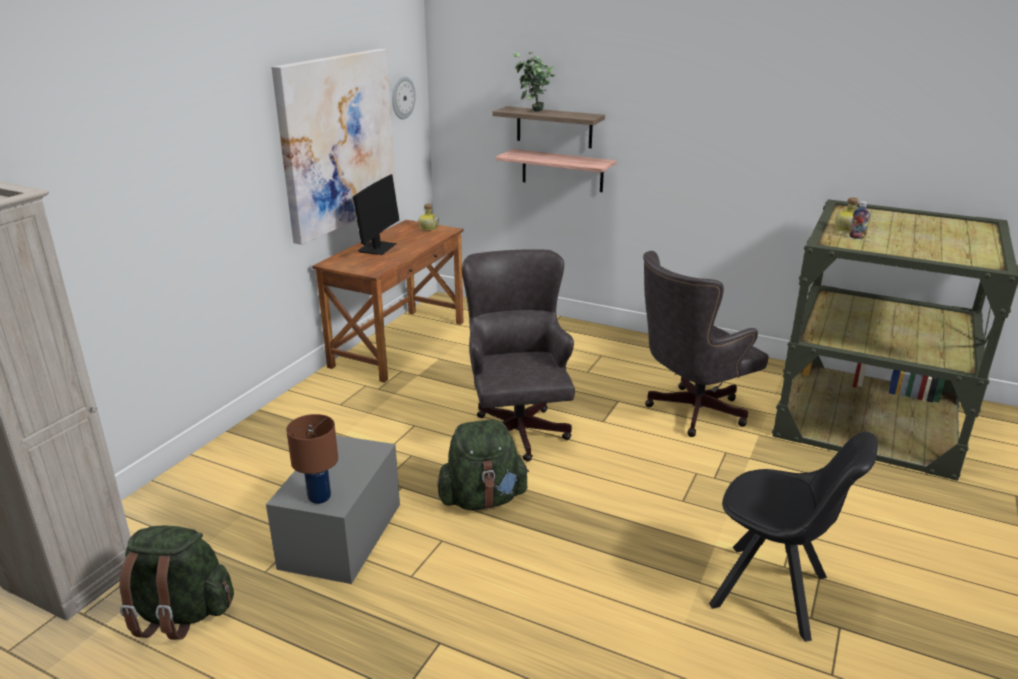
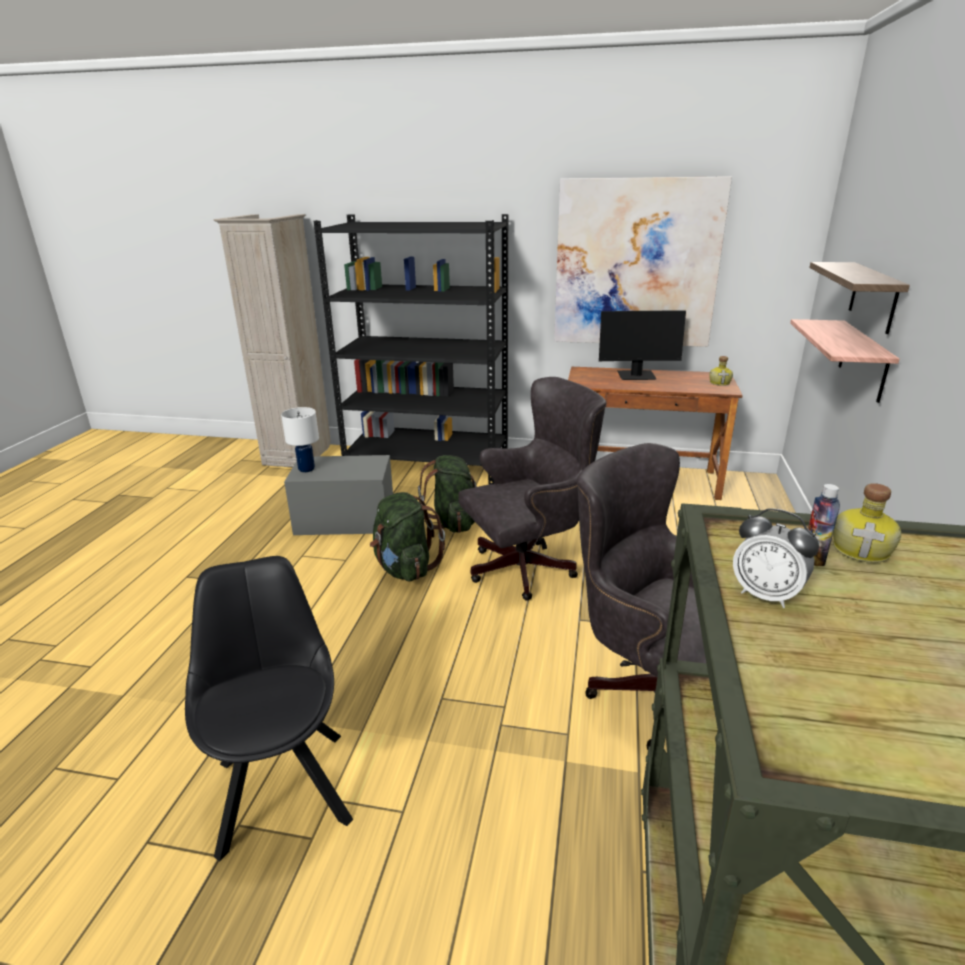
camera: 75 degrees right, 0 degrees up
(180, 614) = (265, 490): green backpack -> green backpack (453, 522)
(252, 456) = (428, 468): none -> black bookcase
(321, 497) = (307, 470): brown table lamp -> white table lamp
(402, 97) = (764, 237): wall clock -> none
(533, 112) = (843, 268): potted plant -> none
(773, 592) = (283, 787): black chair -> black chair turned 150 degrees clockwise
(891, 250) = (765, 595): none -> alarm clock

